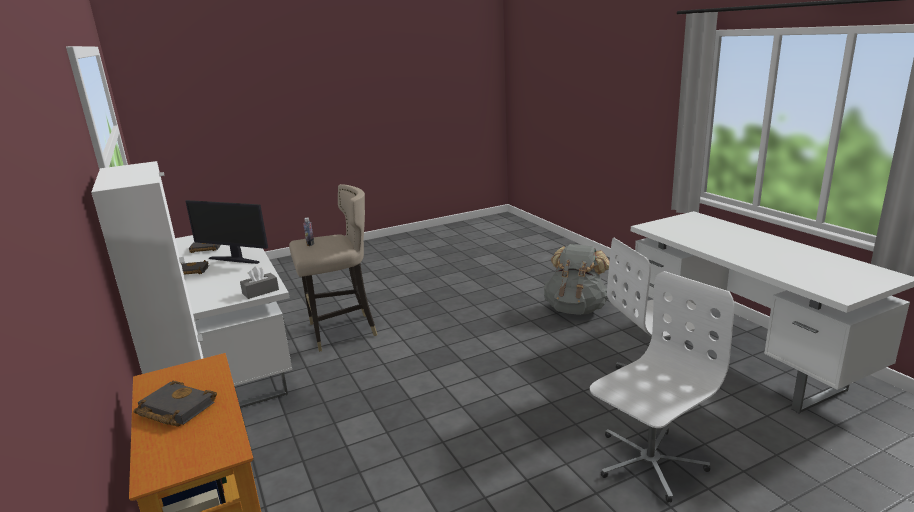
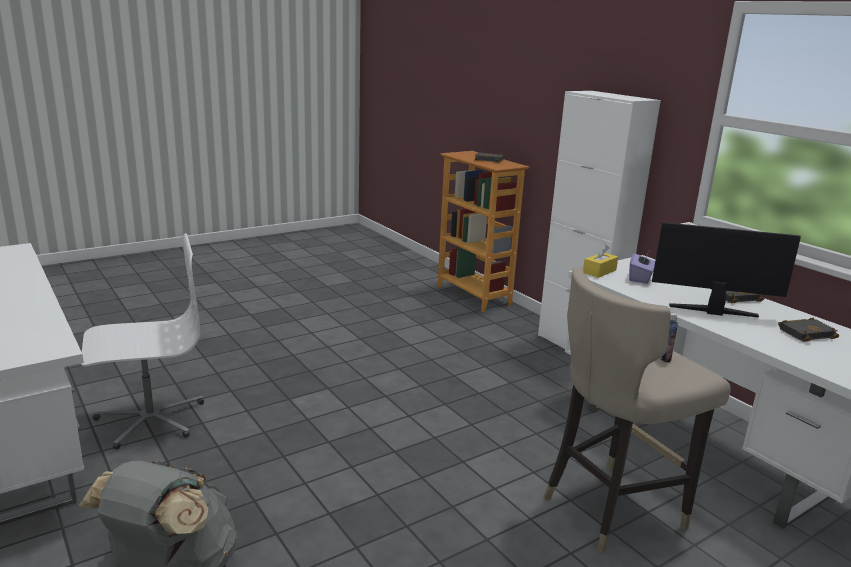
camera: 170 degrees right, 0 degrees up
(235, 286) = (640, 278): none -> purple tissue box
(260, 292) = (599, 271): grey tissue box -> yellow tissue box
(648, 462) = (224, 355): white office chair -> none

